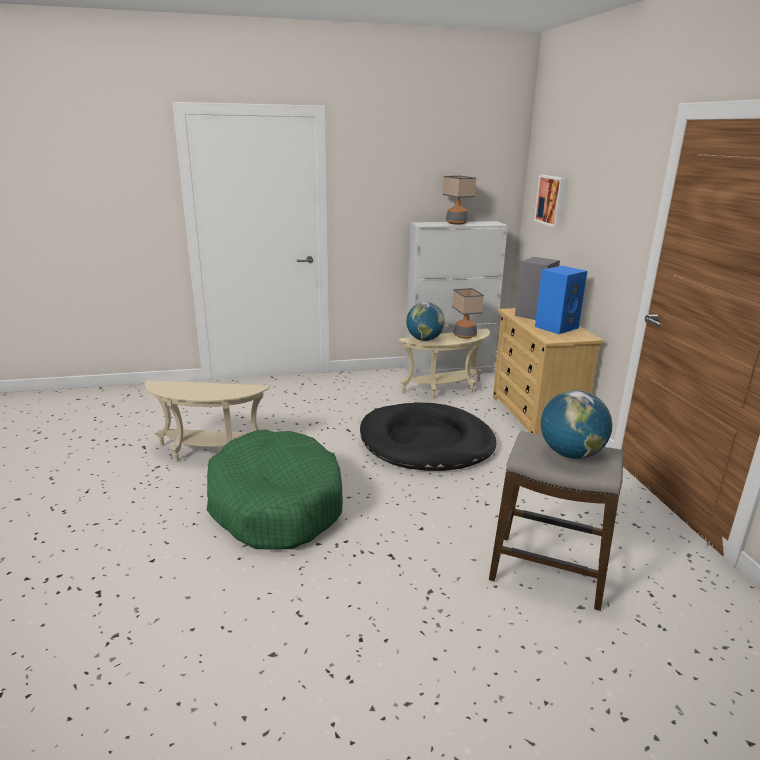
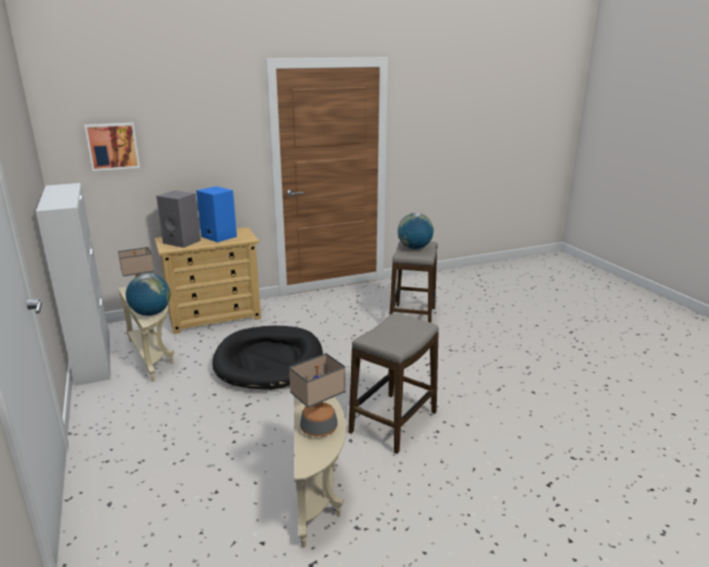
camera: 100 degrees left, 0 degrees up
(275, 504) = (393, 422): green dog bed -> stool
(456, 223) = (58, 196): table lamp -> table lamp (319, 428)

